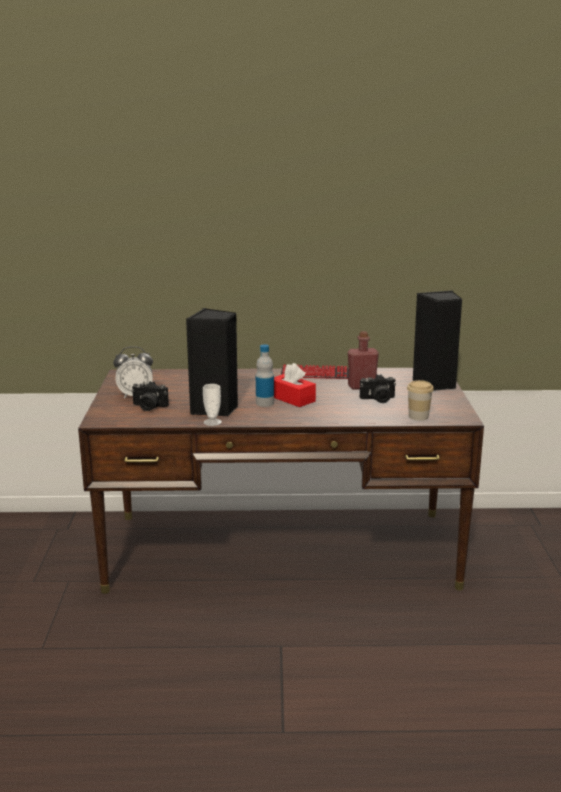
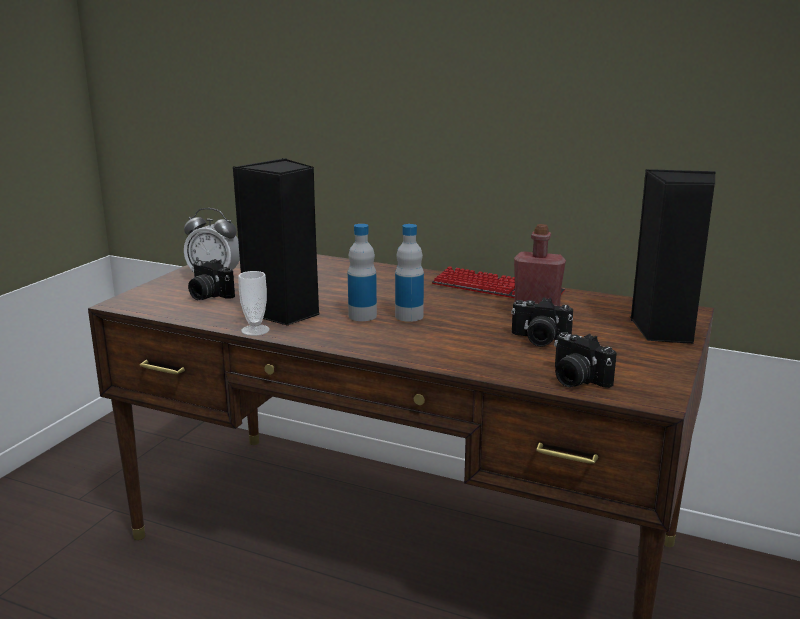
camera: 25 degrees right, 0 degrees up
(292, 399) = (409, 316): red tissue box -> bottle
(418, 416) = (576, 380): cup -> camera

